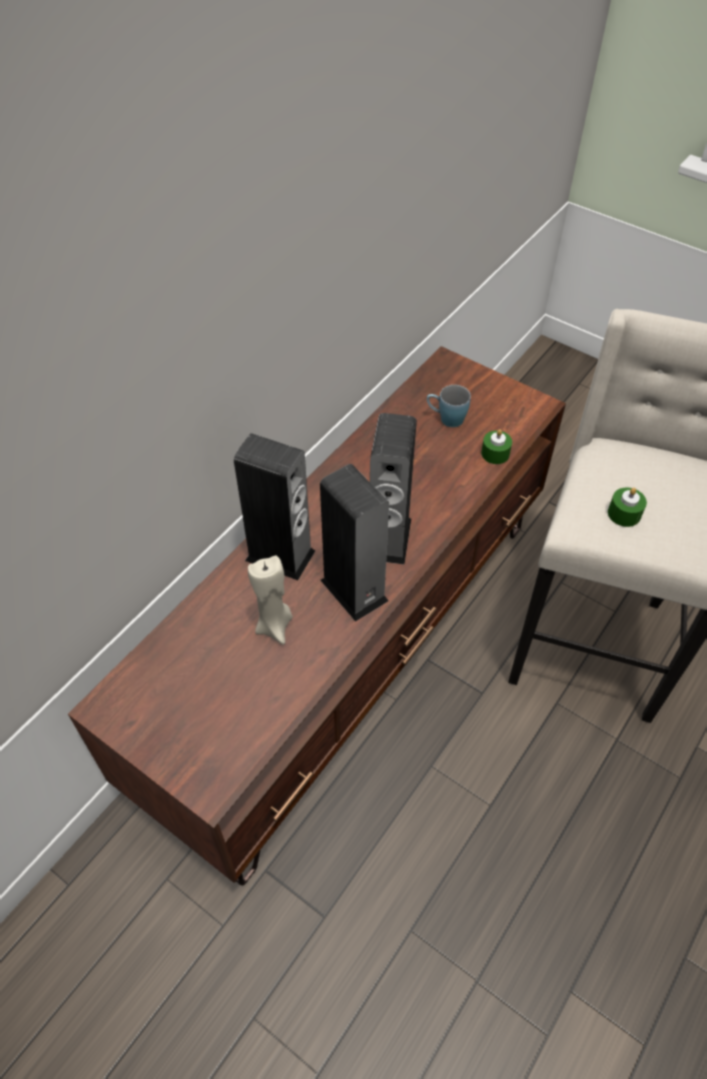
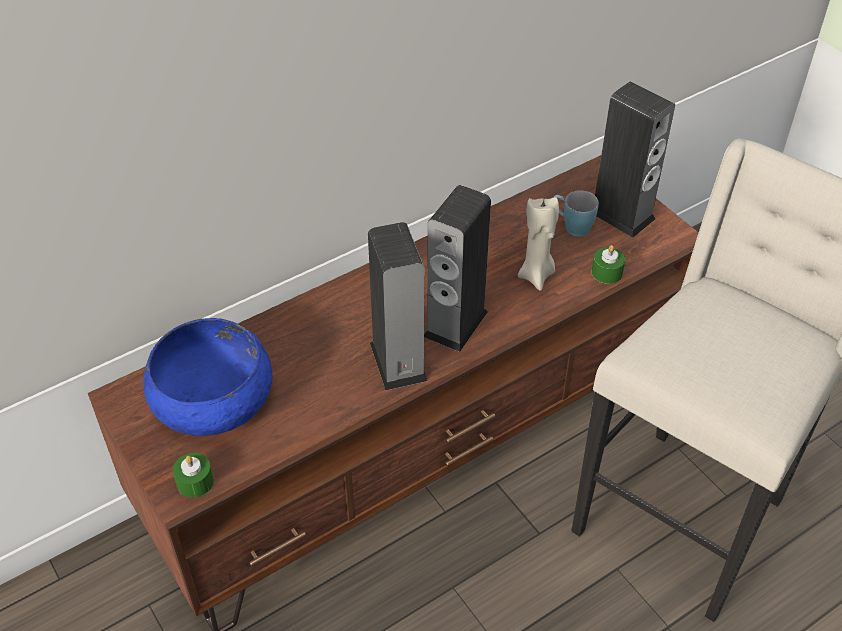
camera: 20 degrees right, 5 degrees down
(196, 679) = (212, 398): none -> blue bowl
(274, 625) = (307, 372): beige candle -> beige candle (536, 275)
(280, 555) = (342, 310): speaker -> speaker (621, 215)
(624, 514) = (695, 356): green candle -> green candle (195, 482)

